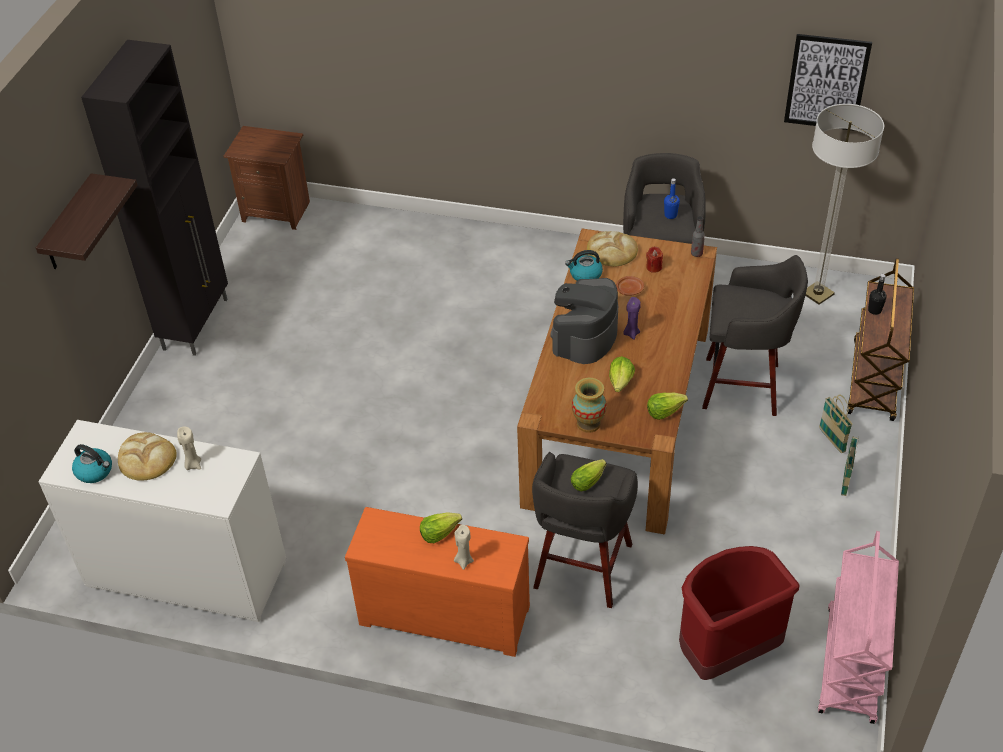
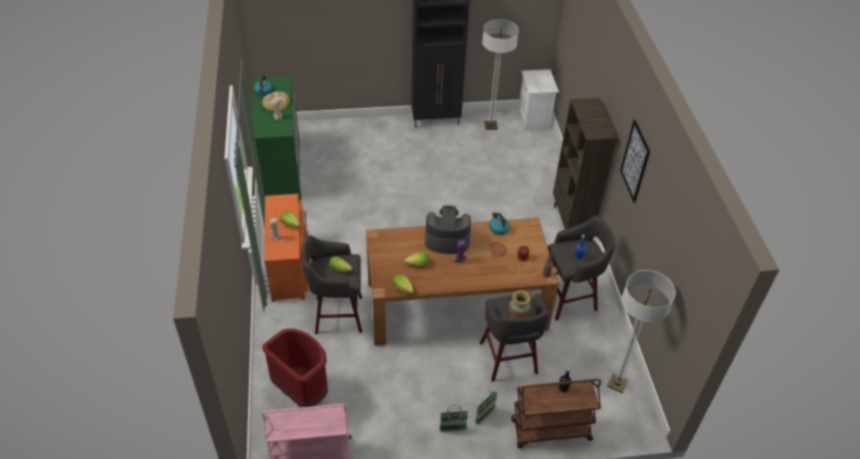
camera: 65 degrees right, 0 degrees up
(69, 225) = (374, 15): shelf -> none
(186, 574) = (281, 171): white dresser -> green dresser
(256, 263) = (490, 126): none -> floor lamp
(277, 211) = (534, 120): brown nightstand -> white nightstand
(518, 243) = (571, 222): none -> brown bookcase
(588, 423) = (380, 258): vase -> vase (517, 317)
(612, 251) = (526, 235): bread -> none
(826, 82) = (677, 262): picture -> picture (635, 161)

